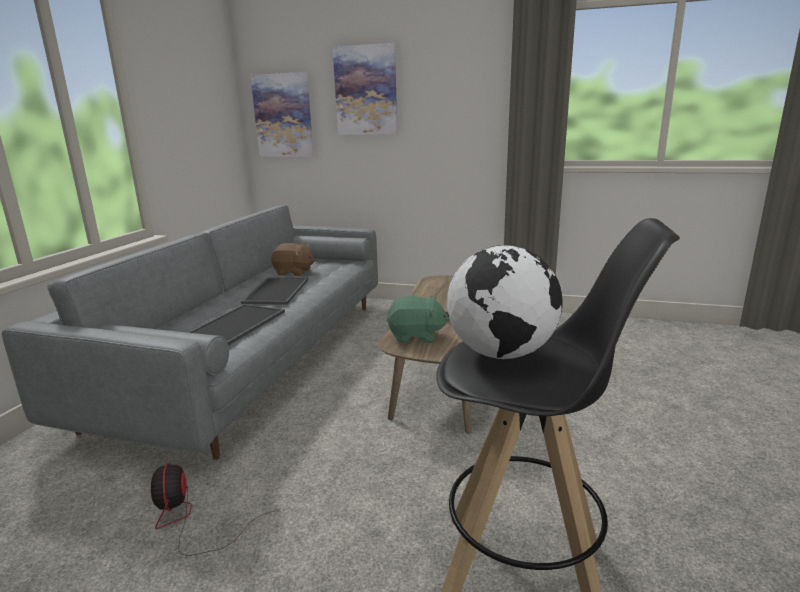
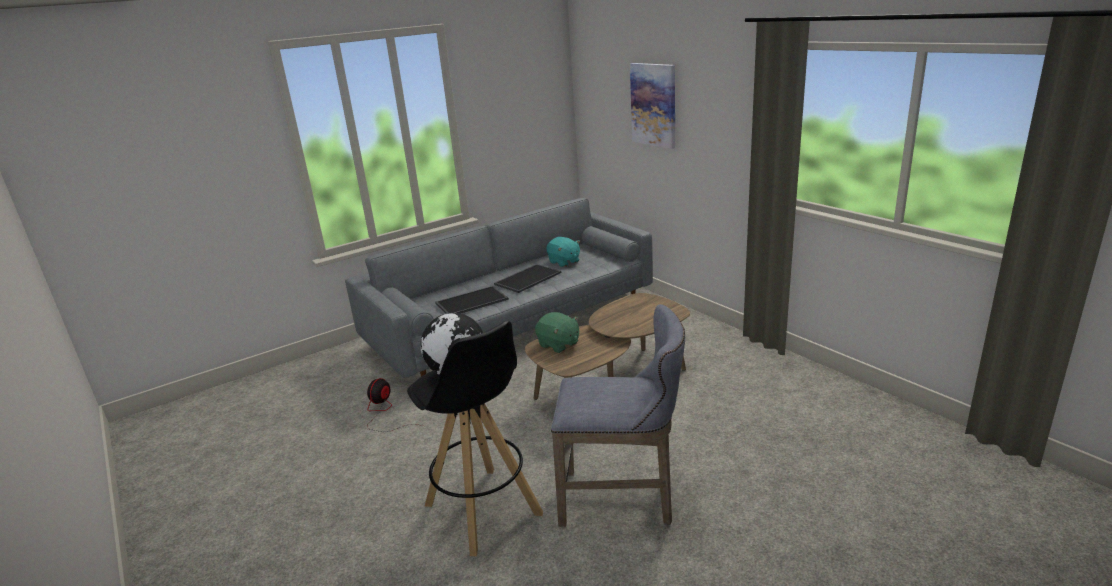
camera: 40 degrees right, 5 degrees up
(283, 116) = (599, 117): picture -> none
(294, 272) = (564, 262): brown plush toy -> turquoise plush toy
(637, 479) = (623, 500): none -> grey stool

